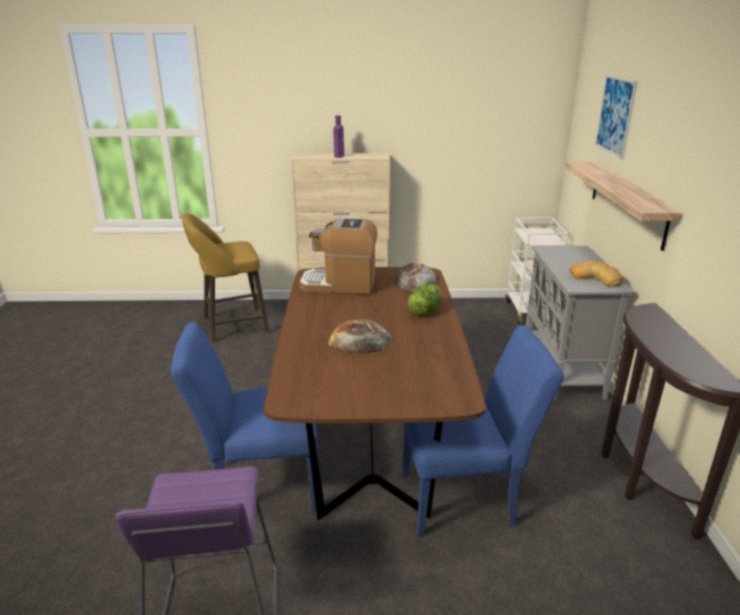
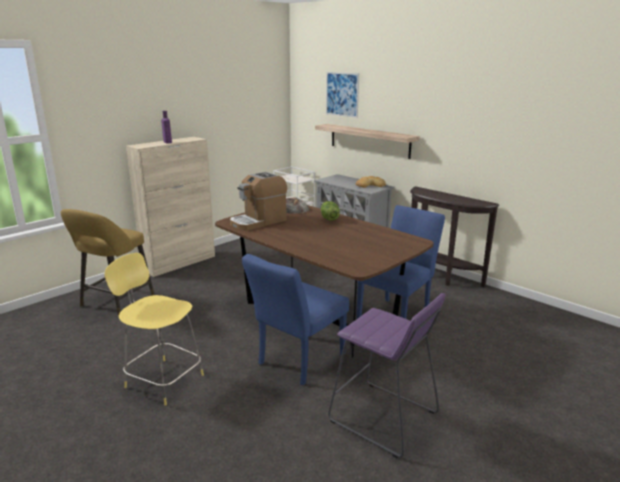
camera: 45 degrees left, 5 degrees down
(140, 427) = (162, 380): none -> yellow stool
(360, 340) = (329, 238): bread -> none

